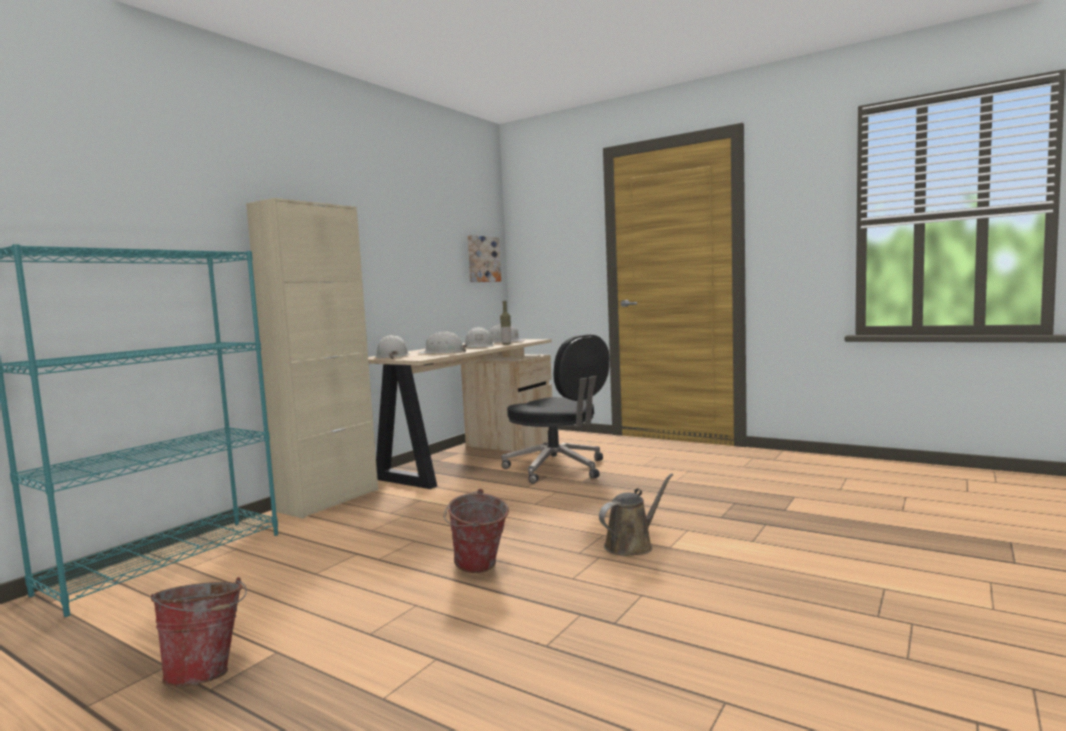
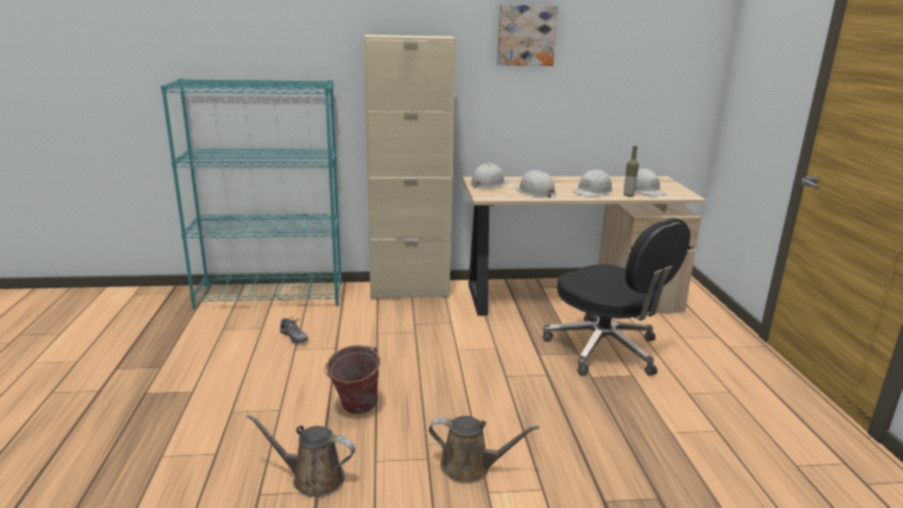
camera: 50 degrees right, 15 degrees up
(207, 672) = (161, 382): bucket -> none
(289, 569) = (294, 337): none -> shoe
(482, 259) = (678, 80): picture -> picture (526, 35)
(558, 469) = (605, 350): black office chair -> black office chair turned 45 degrees counterclockwise
(558, 612) = (313, 478): none -> brown watering can

